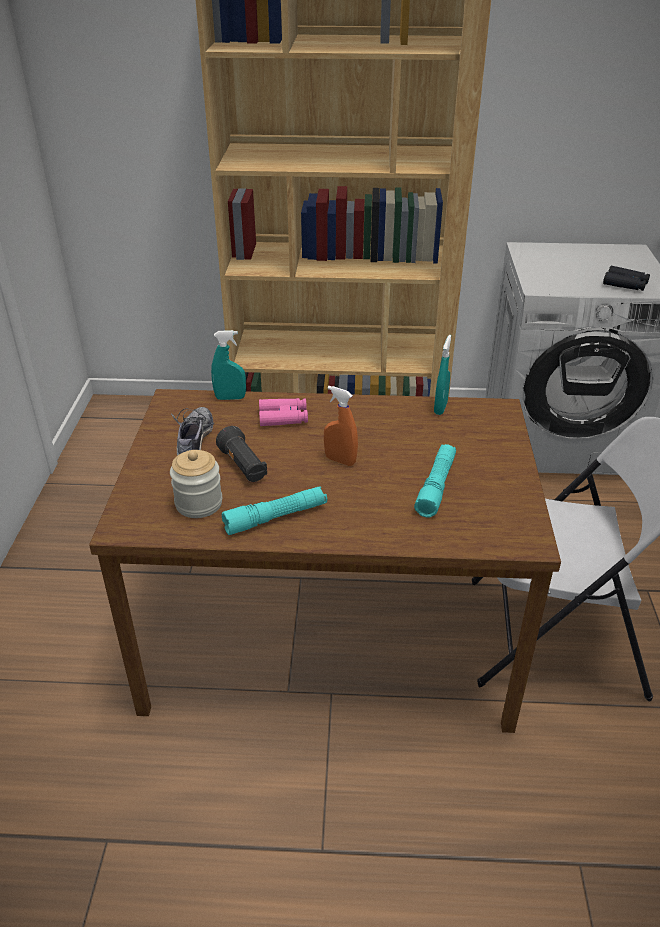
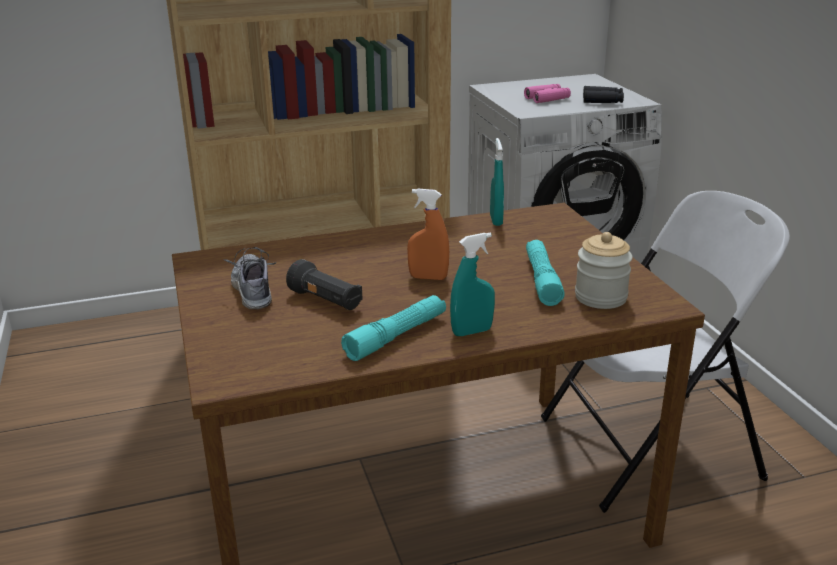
camera: 20 degrees left, 10 degrees down
(199, 504) = (299, 342): jar -> jar (600, 297)
(230, 398) = (266, 247): turquoise spray bottle -> turquoise spray bottle (472, 332)
(283, 417) = (339, 254): pink binoculars -> pink binoculars (547, 98)

